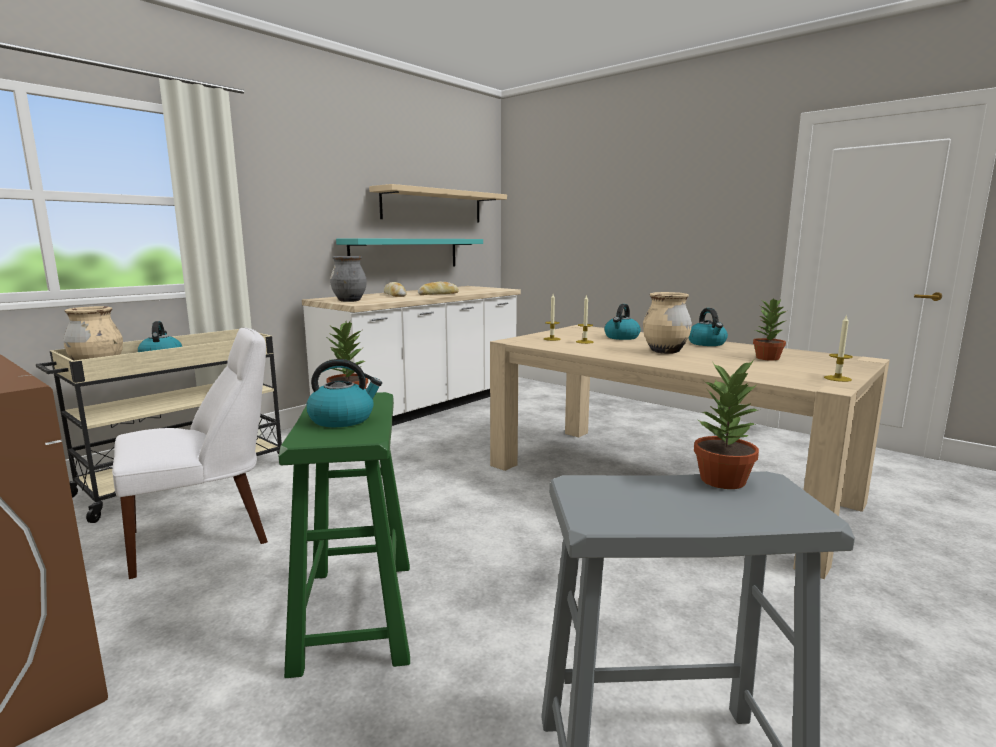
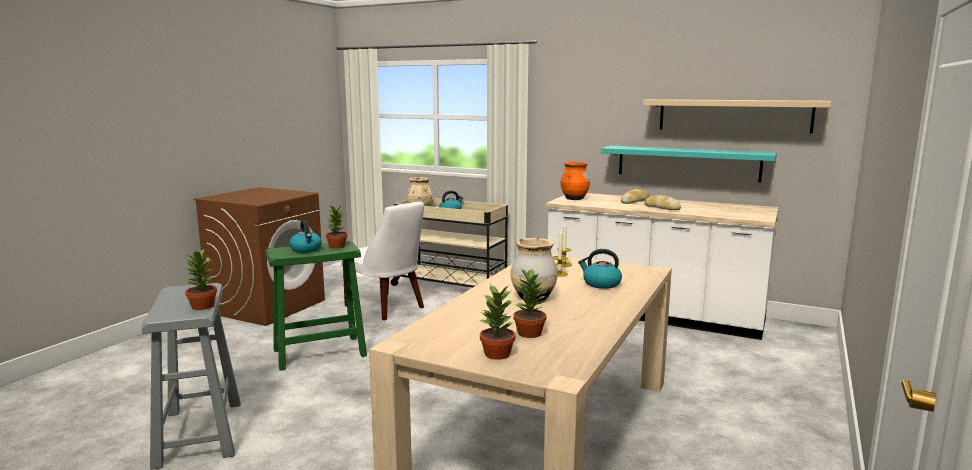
camera: 75 degrees right, 0 degrees up
(349, 300) = (574, 199): grey vase -> orange vase
(707, 343) = (600, 313): kettle -> none
(827, 367) = (497, 354): none -> potted plant
(837, 378) = (439, 352): candle -> none

